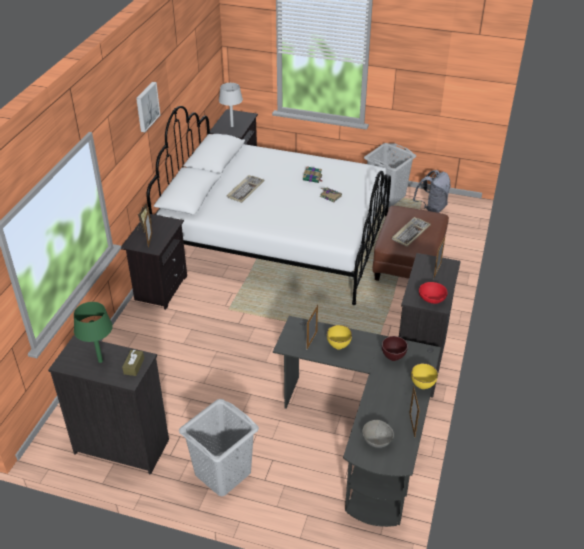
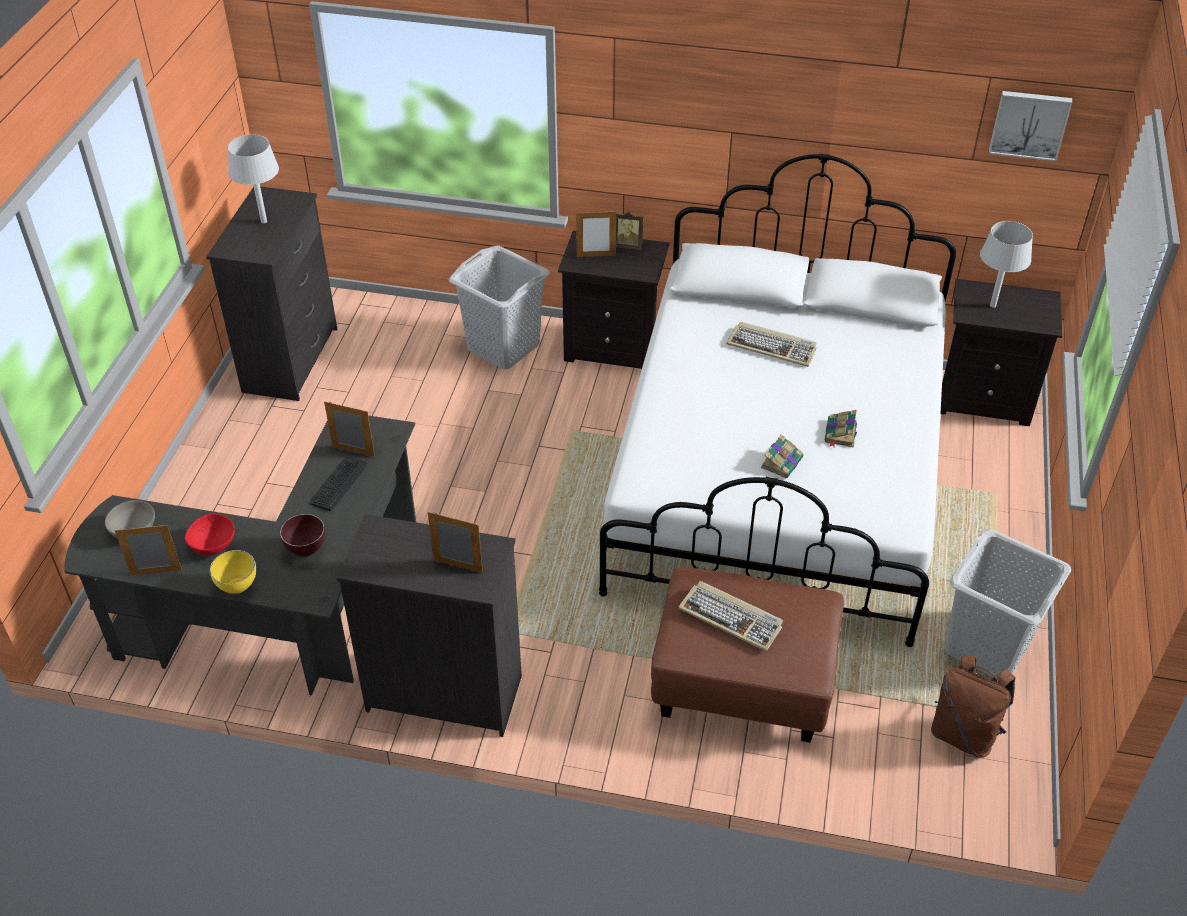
camera: 85 degrees right, 5 degrees up
(100, 361) = (264, 221): green table lamp -> grey table lamp
(134, 366) = (250, 249): brown tissue box -> none
(146, 106) = (736, 94): picture -> picture (1029, 124)
(223, 473) = (234, 461): grey laundry basket -> grey laundry basket (503, 347)
(339, 346) = (338, 484): yellow bowl -> keyboard
(431, 209) = (964, 733): grey backpack -> brown backpack
(432, 299) = (375, 555): red bowl -> red bowl (213, 546)

